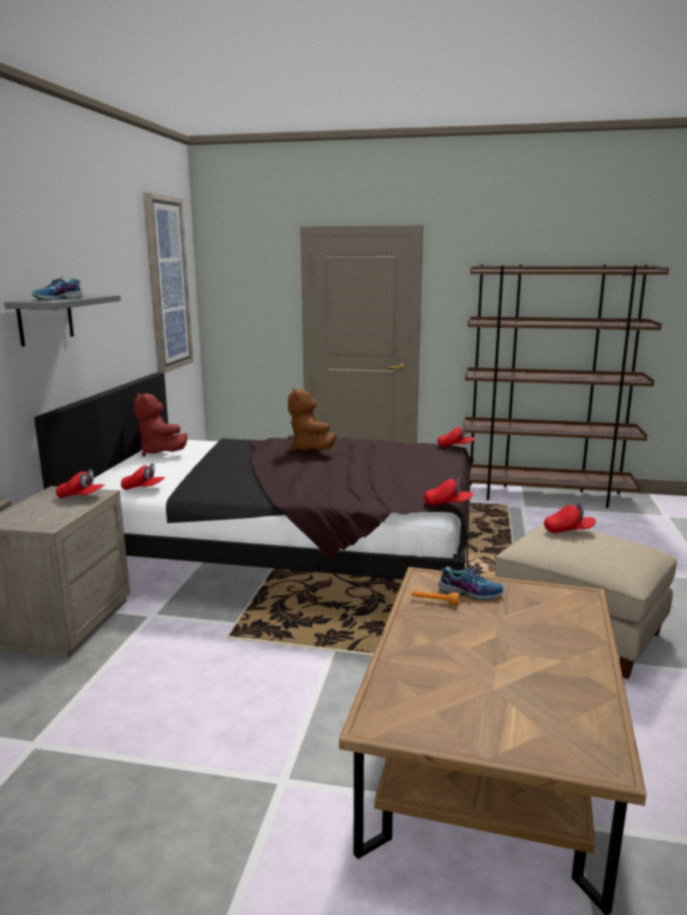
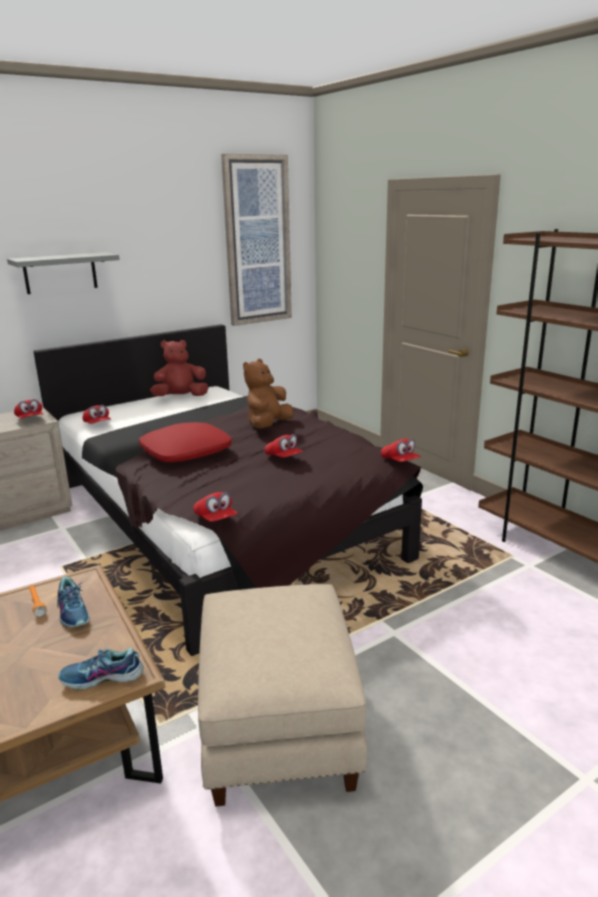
camera: 45 degrees right, 5 degrees up
(58, 299) = (47, 257): shoe -> shoe (102, 678)
(160, 452) = (180, 397): red plush toy -> red plush toy turned 60 degrees clockwise
(303, 480) = (186, 452): none -> red pillow
(568, 531) = (294, 602): red cap -> red cap (284, 457)

